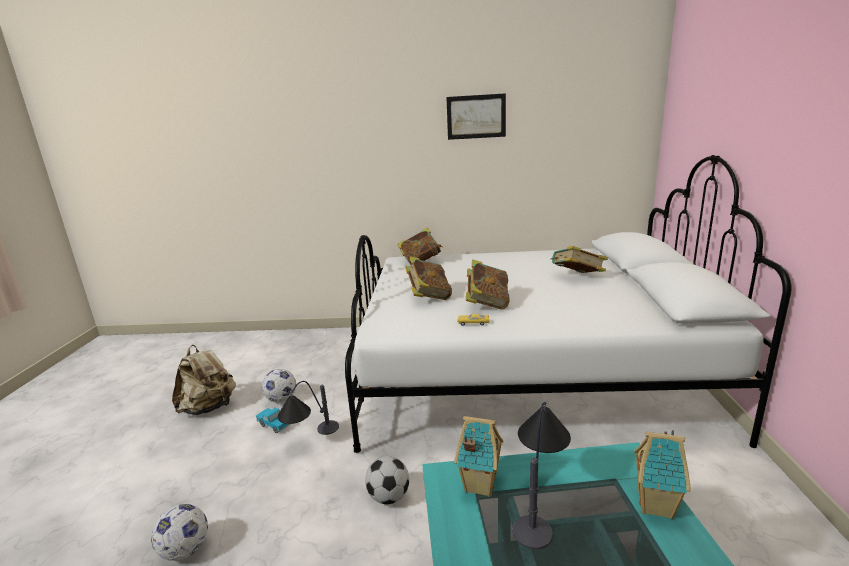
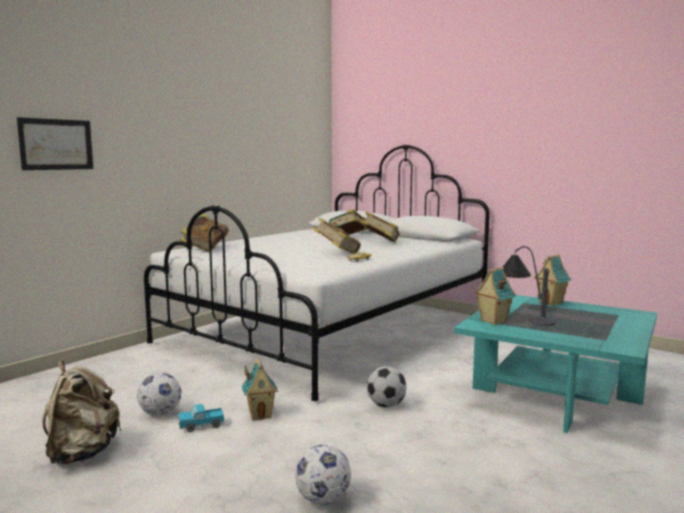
camera: 55 degrees left, 10 degrees down
(311, 440) = (260, 415): table lamp -> toy house
(428, 296) = (285, 258): book -> book (380, 243)
(476, 116) = (220, 108): picture -> picture (56, 144)

